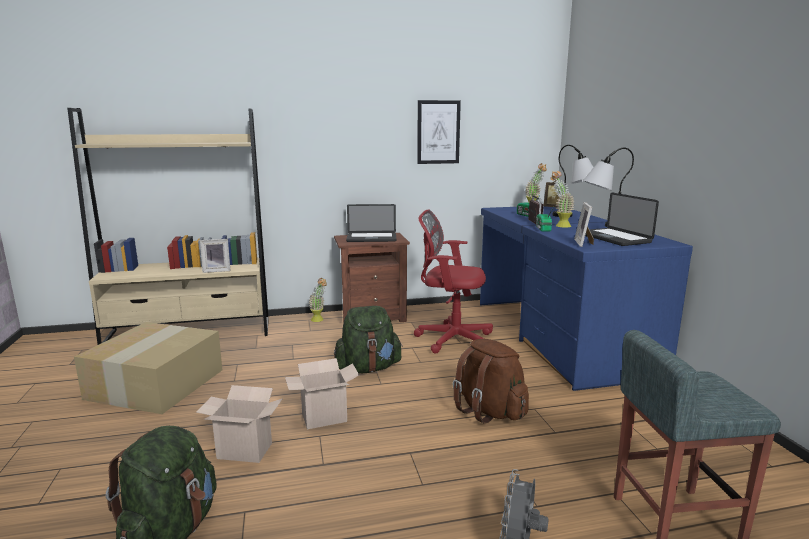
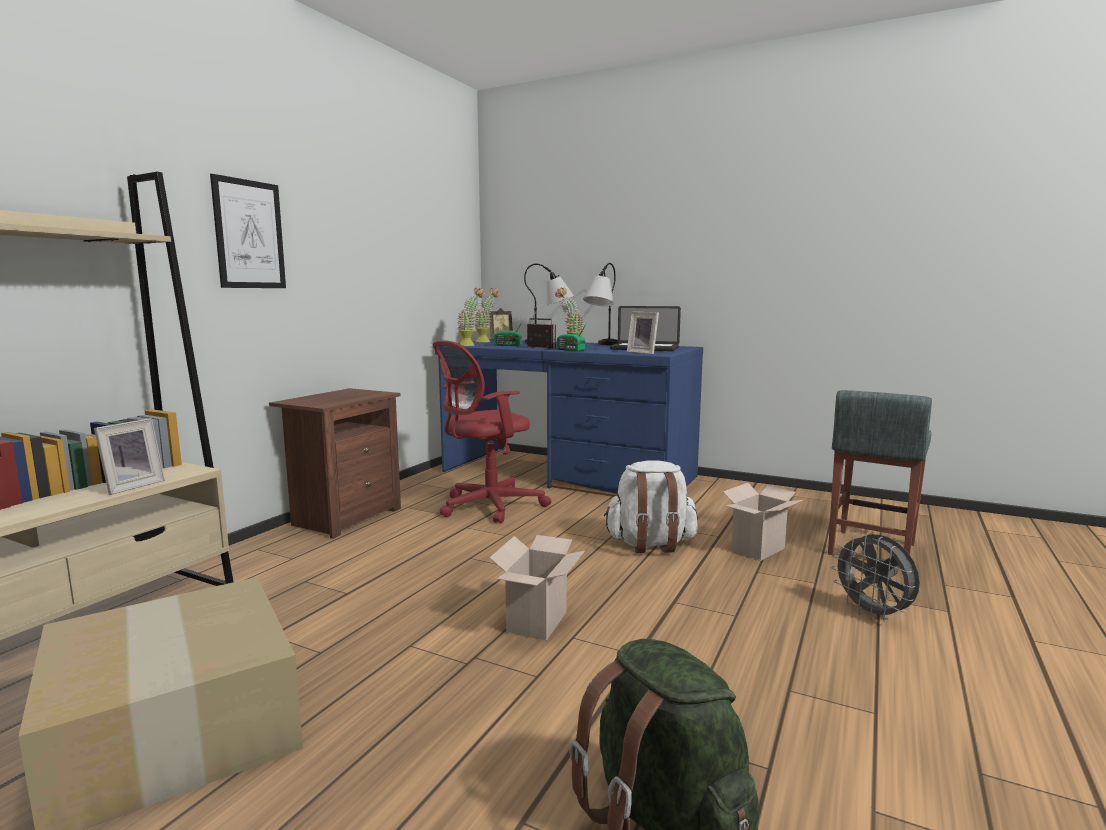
camera: 50 degrees left, 5 degrees down
(242, 452) = (535, 701): cardboard box -> cardboard box (758, 550)
(319, 320) = (277, 544): potted plant -> potted plant (471, 345)
(368, 368) = (467, 562): green backpack -> none
(371, 238) = (339, 397): laptop -> none
(438, 132) = (379, 246): picture -> picture (249, 234)
(489, 411) = (650, 544): brown backpack -> white backpack

